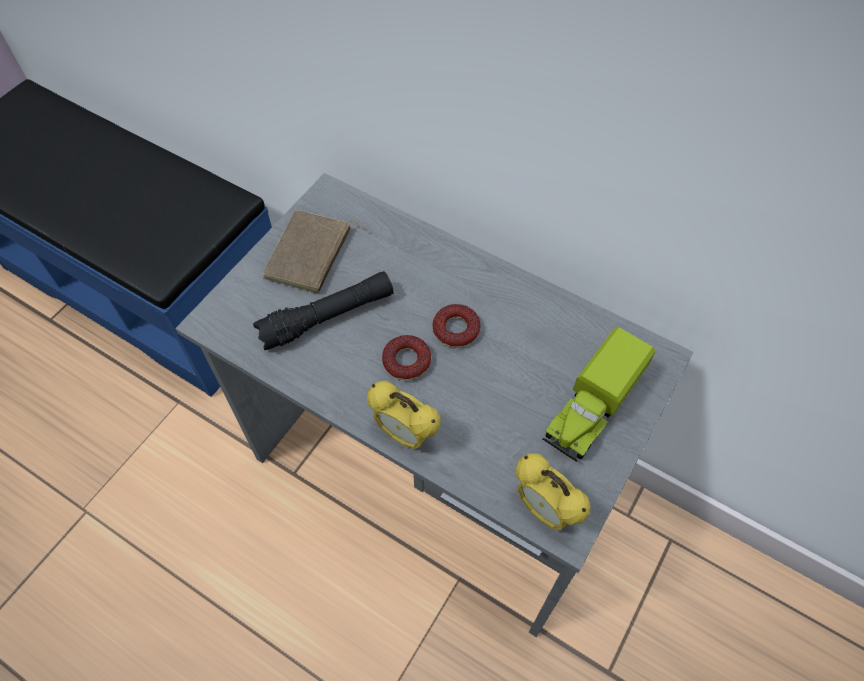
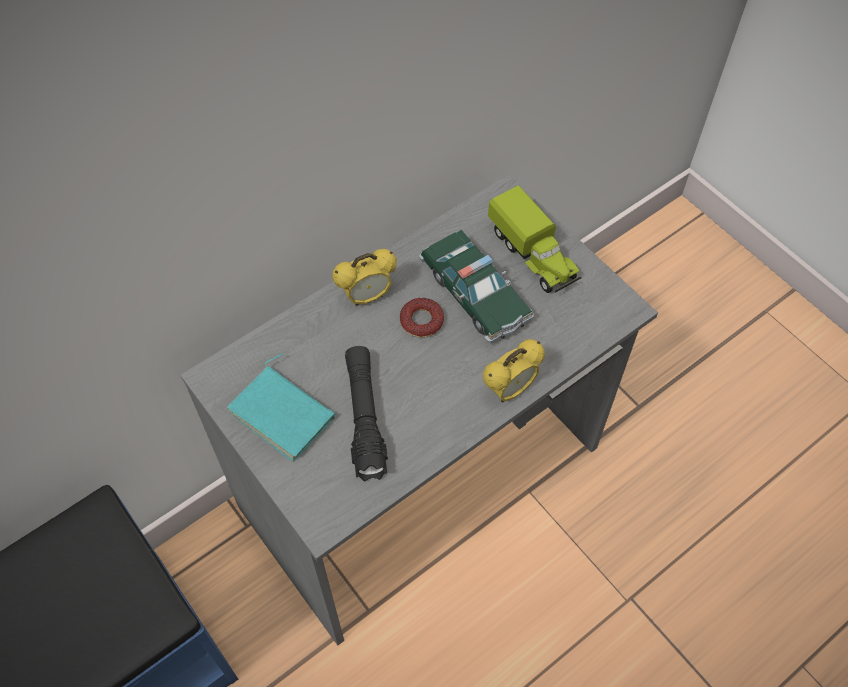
camera: 70 degrees left, 0 degrees up
(311, 255) = (284, 413): brown book -> turquoise book
(406, 361) = (438, 368): donut -> none
(512, 366) = (474, 293): none -> toy car
(544, 510) = (606, 317): alarm clock -> alarm clock (367, 297)

